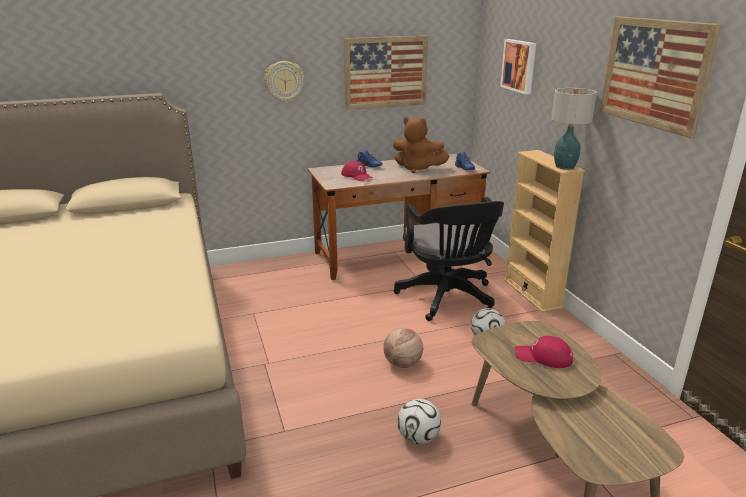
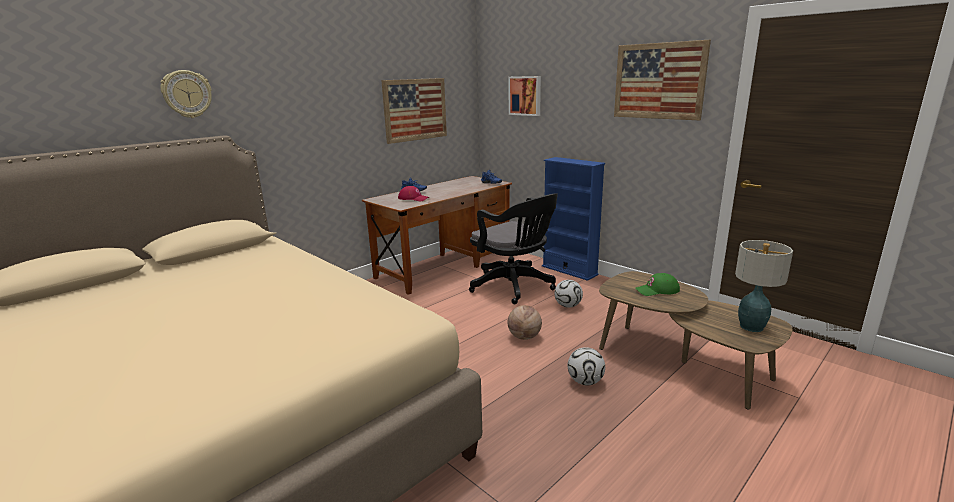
camera: 25 degrees left, 5 degrees down
(284, 81) = (336, 120): wall clock -> wall clock (187, 94)
(417, 168) = (455, 188): brown plush toy -> none
(532, 293) = (569, 270): beige bookcase -> blue bookcase
(543, 357) = (657, 290): red cap -> green cap
(564, 167) = (590, 162): table lamp -> table lamp (751, 327)

